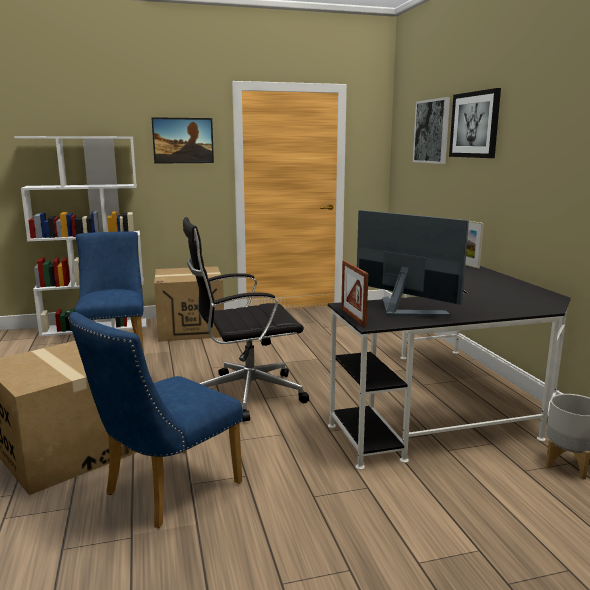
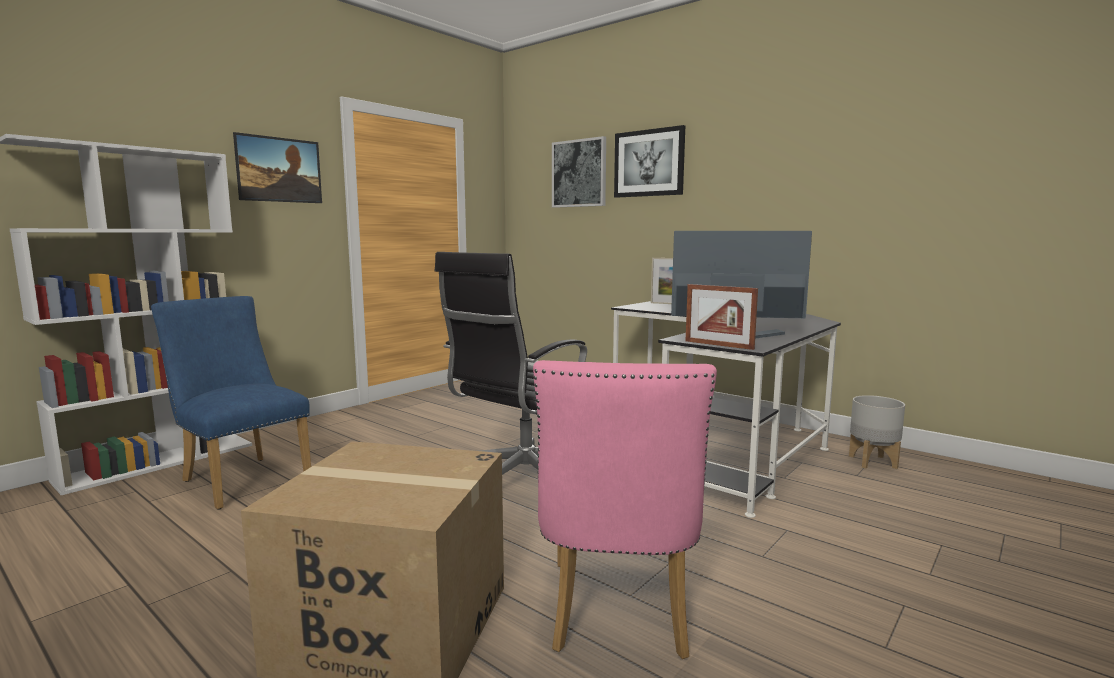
camera: 35 degrees left, 5 degrees down
(164, 491) = (617, 616): blue chair -> pink chair
(191, 329) = (324, 433): cardboard box -> none

